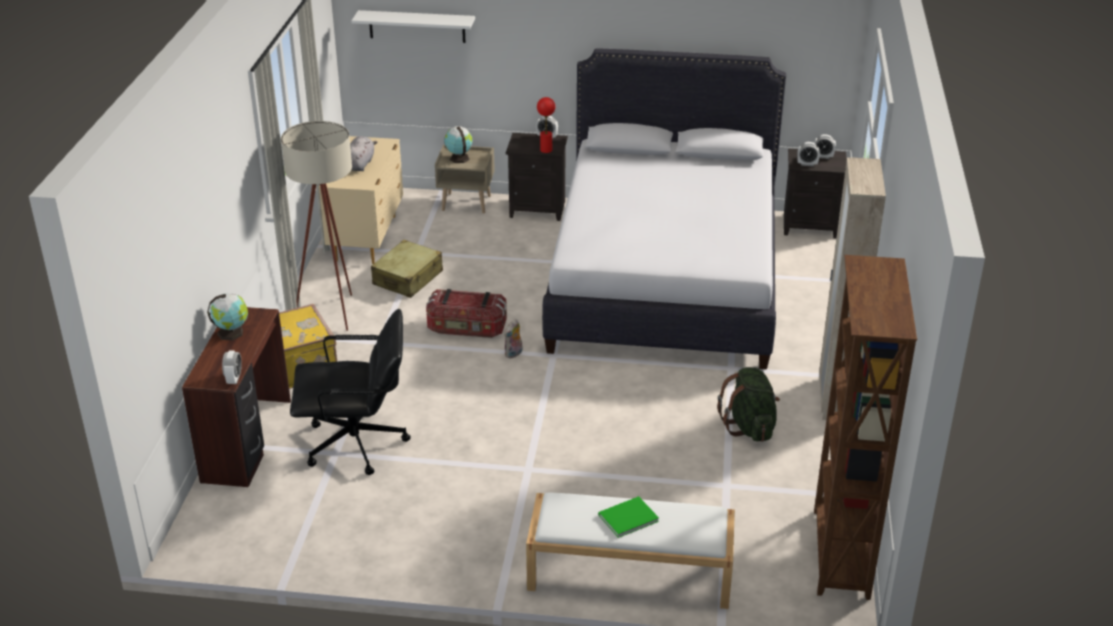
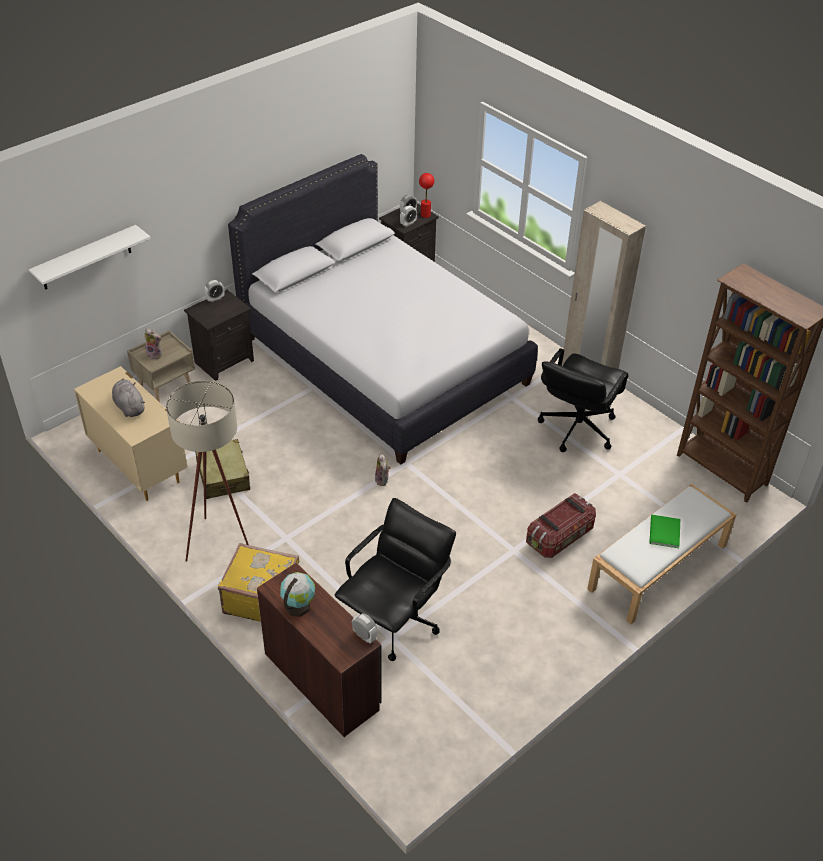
camera: 50 degrees left, 10 degrees up
(459, 158) = (155, 354): globe -> plush toy
(467, 328) = (325, 484): storage box -> storage box (560, 537)
(546, 150) = (232, 310): red table lamp -> red table lamp (425, 215)
(749, 427) = (576, 428): green backpack -> black office chair

